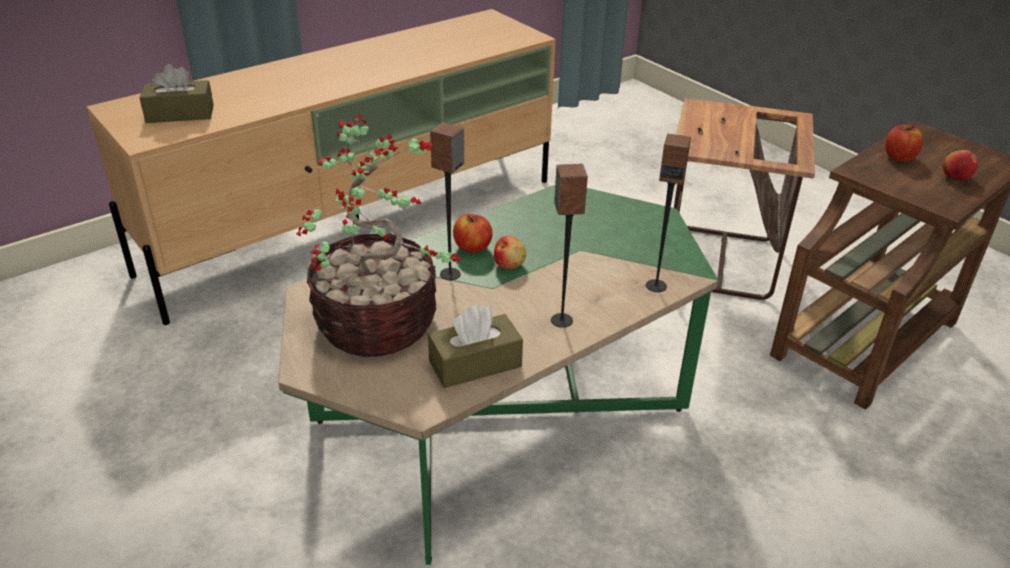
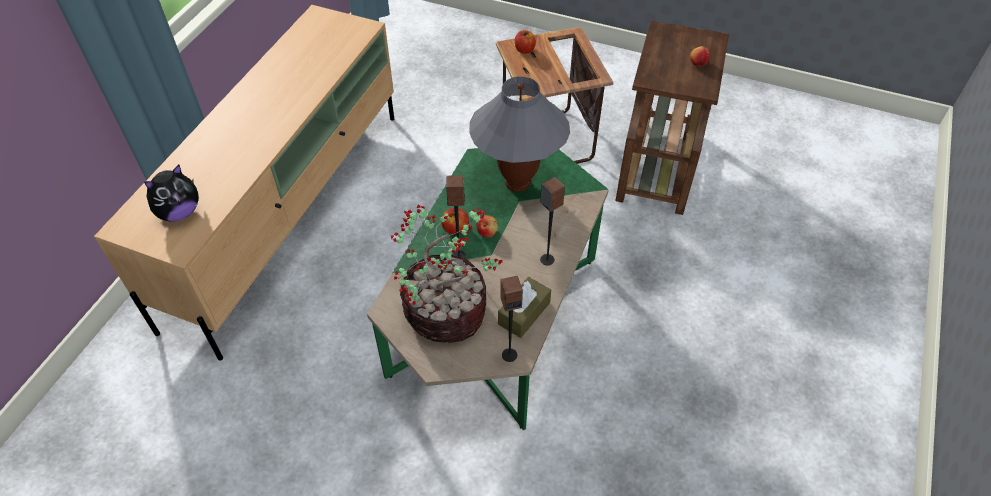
camera: 30 degrees left, 15 degrees up
(180, 114) = (179, 212): brown tissue box -> plush toy
(594, 232) = (517, 183): none -> grey table lamp
(656, 285) = (579, 209): speaker -> speaker (509, 354)
(899, 157) = (661, 58): apple -> apple (524, 50)

